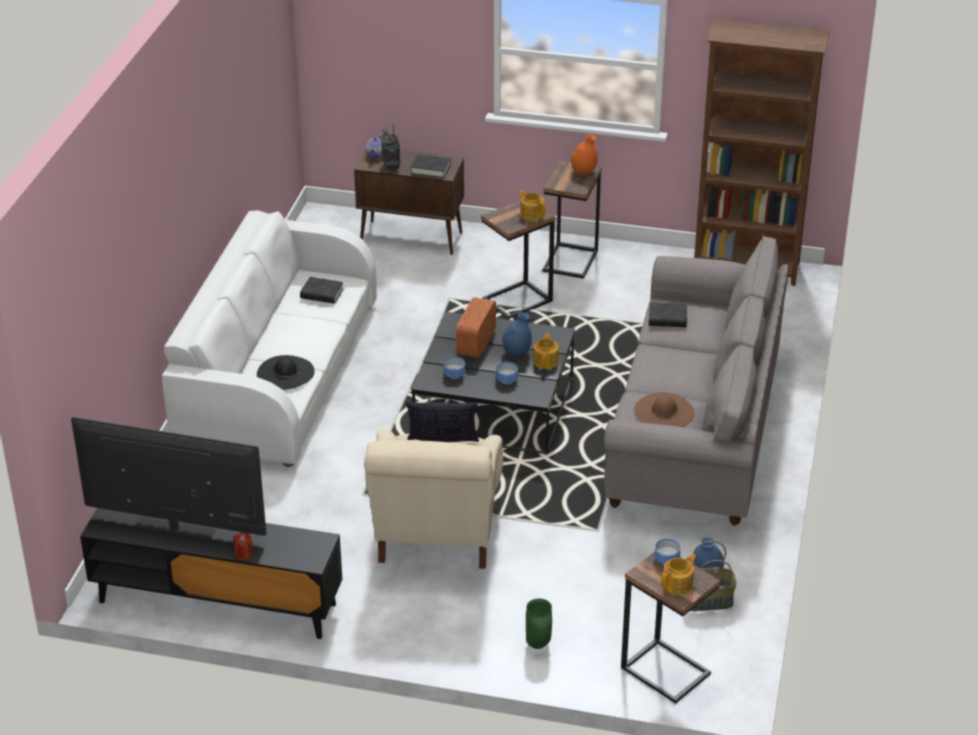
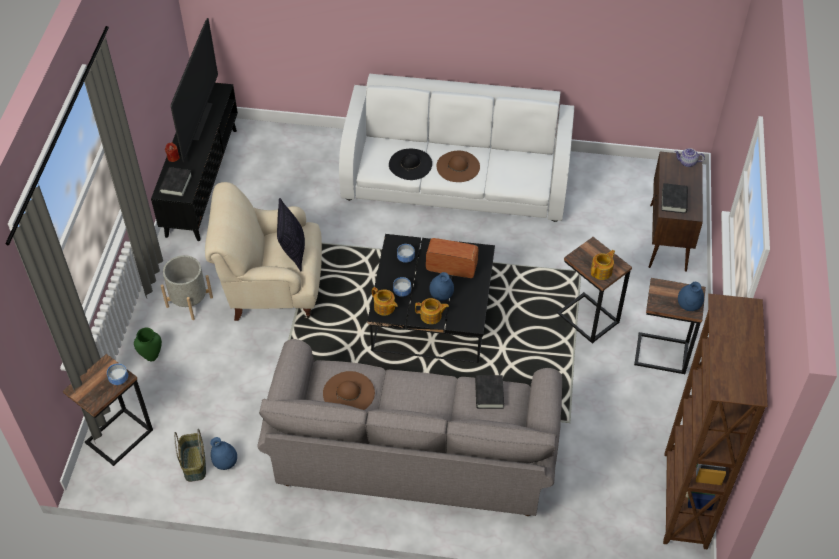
camera: 85 degrees right, 15 degrees up
(300, 336) = (458, 166): none -> brown hat
(322, 294) = (519, 172): black book -> black book (176, 184)
(391, 167) = (670, 174): radio -> none
(447, 611) = (189, 302): none -> grey planter
(583, 172) = (688, 306): orange vase -> blue vase
(678, 584) = (90, 387): teapot -> teapot (384, 307)

